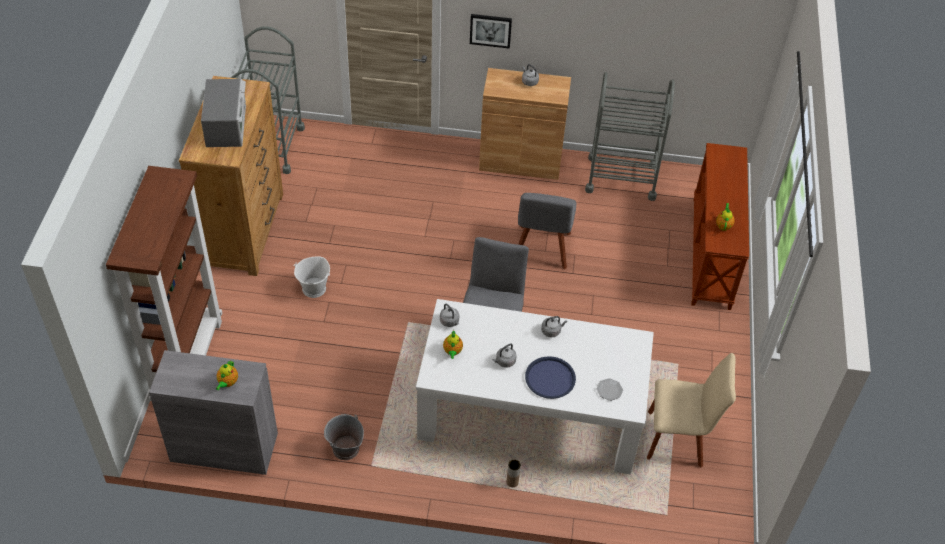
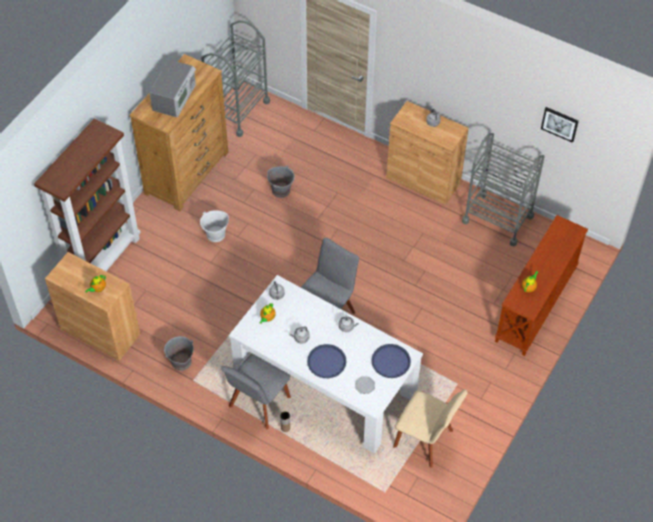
camera: 25 degrees right, 5 degrees up
(224, 447) = (100, 331): grey cabinet -> brown cabinet
(367, 217) = (281, 190): none -> grey bucket
(490, 30) = (410, 73): picture -> picture (560, 124)
(542, 250) = (401, 258): grey chair -> grey chair (258, 404)
(623, 353) = (391, 361): none -> blue tray

